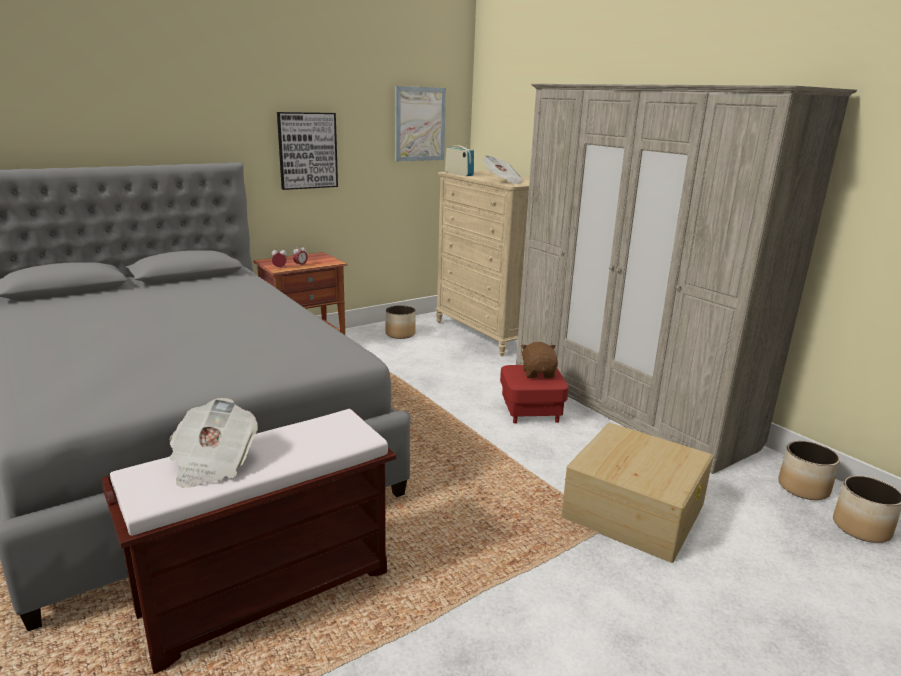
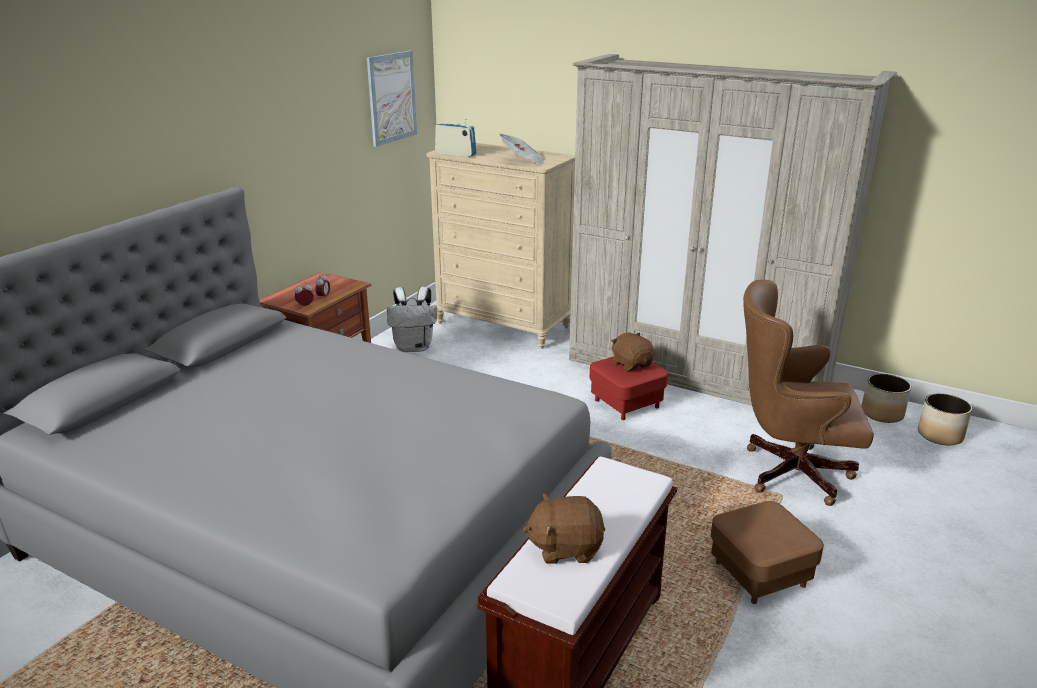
camera: 25 degrees left, 5 degrees up
(212, 463) = (565, 547): newspaper -> brown plush toy
(307, 150) = (293, 154): picture -> none
(400, 334) = (414, 347): planter -> white backpack
(505, 590) = (759, 575): none -> brown ottoman
(634, 510) = (788, 473): beige storage box -> brown office chair

